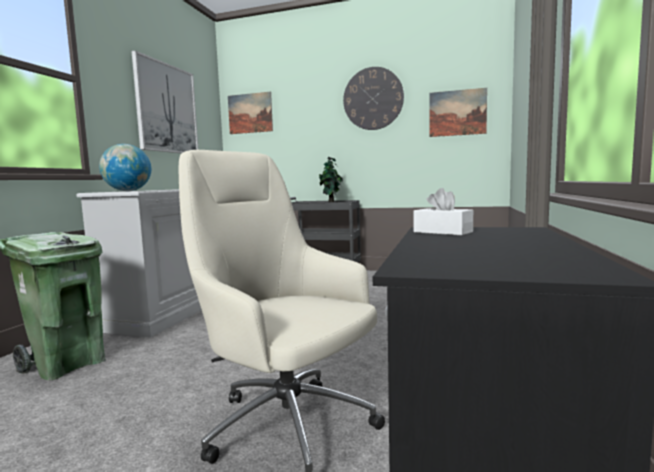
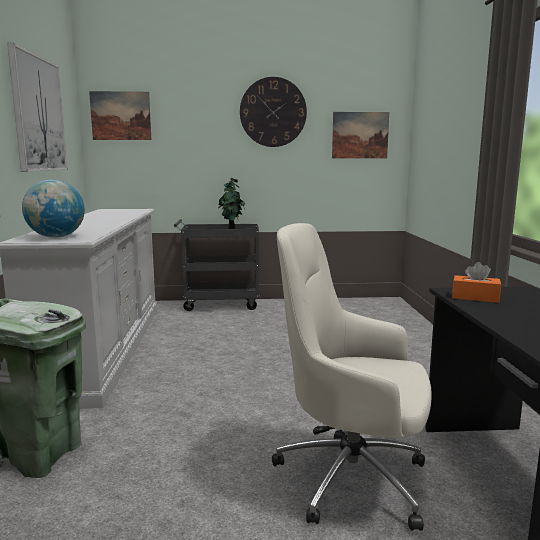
camera: 20 degrees left, 5 degrees up
(442, 232) = (475, 297): white tissue box -> orange tissue box

